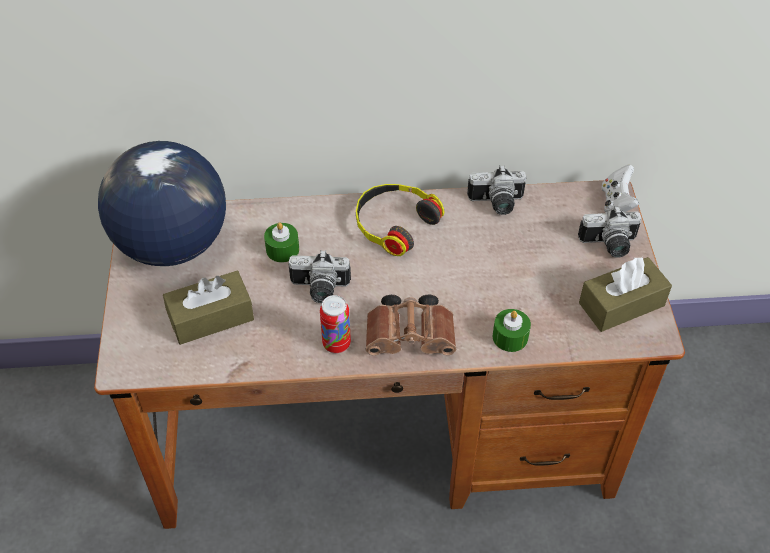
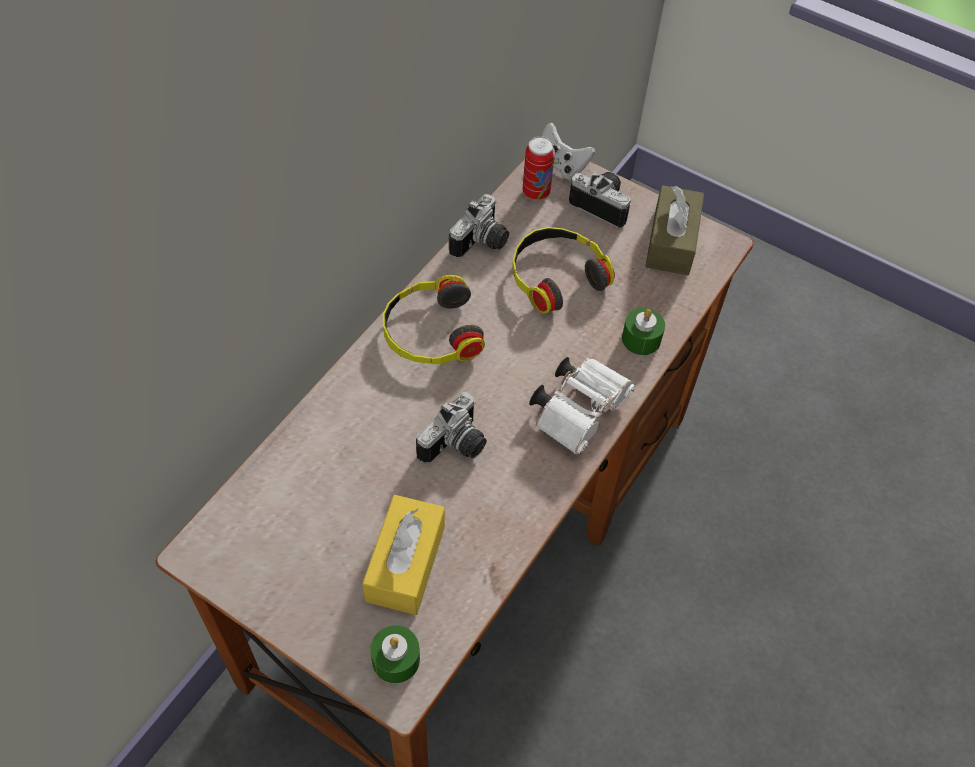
camera: 55 degrees left, 5 degrees up
(172, 245) = (268, 541): globe -> none
(211, 317) = (405, 563): brown tissue box -> yellow tissue box
(282, 249) = (374, 444): green candle -> green candle (396, 659)
(336, 344) = (536, 474): can -> can (536, 192)
(412, 337) = (580, 410): brown binoculars -> white binoculars
(513, 258) = (556, 275): none -> headphones
(609, 245) = (603, 204): camera -> camera turned 90 degrees counterclockwise

